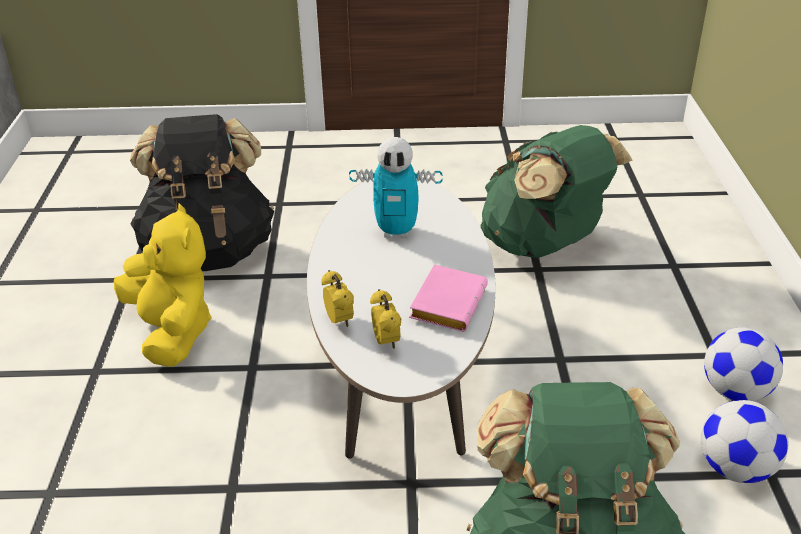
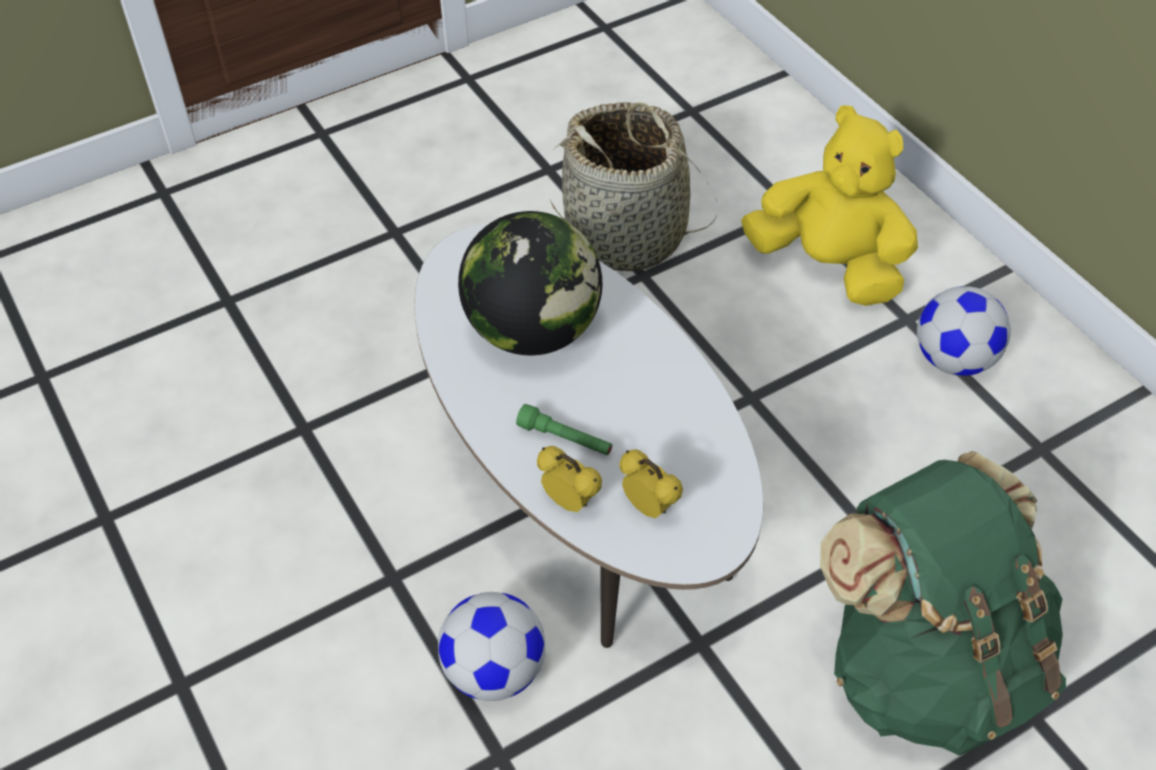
camera: 30 degrees left, 15 degrees up
(172, 332) = (241, 575): yellow plush toy -> yellow plush toy (828, 266)
(210, 251) = (188, 421): black backpack -> none
(366, 290) = (565, 439): none -> green flashlight
(396, 232) = (532, 331): toy robot -> globe
(447, 302) = (674, 417): pink book -> none
(543, 245) = (626, 235): green backpack -> basket
(735, 469) = (1008, 460): football -> football (495, 671)

